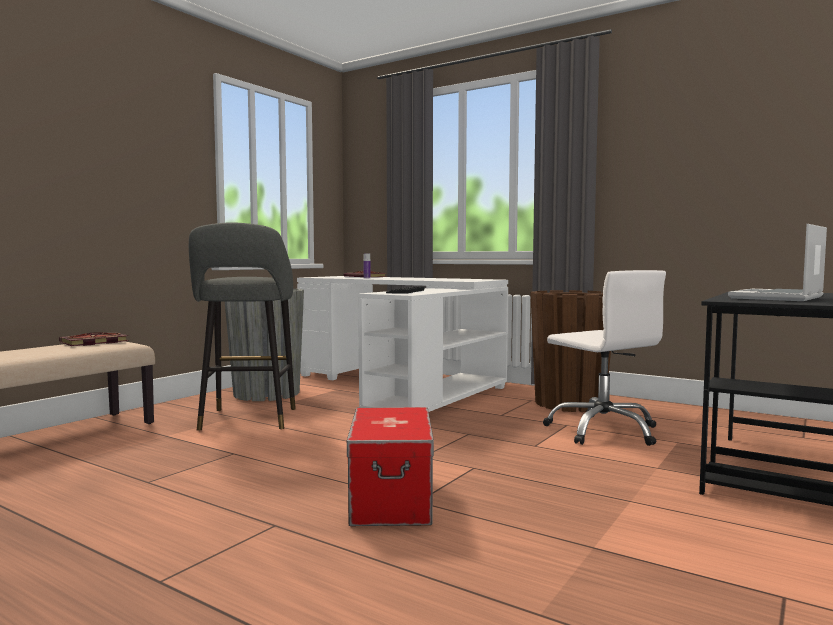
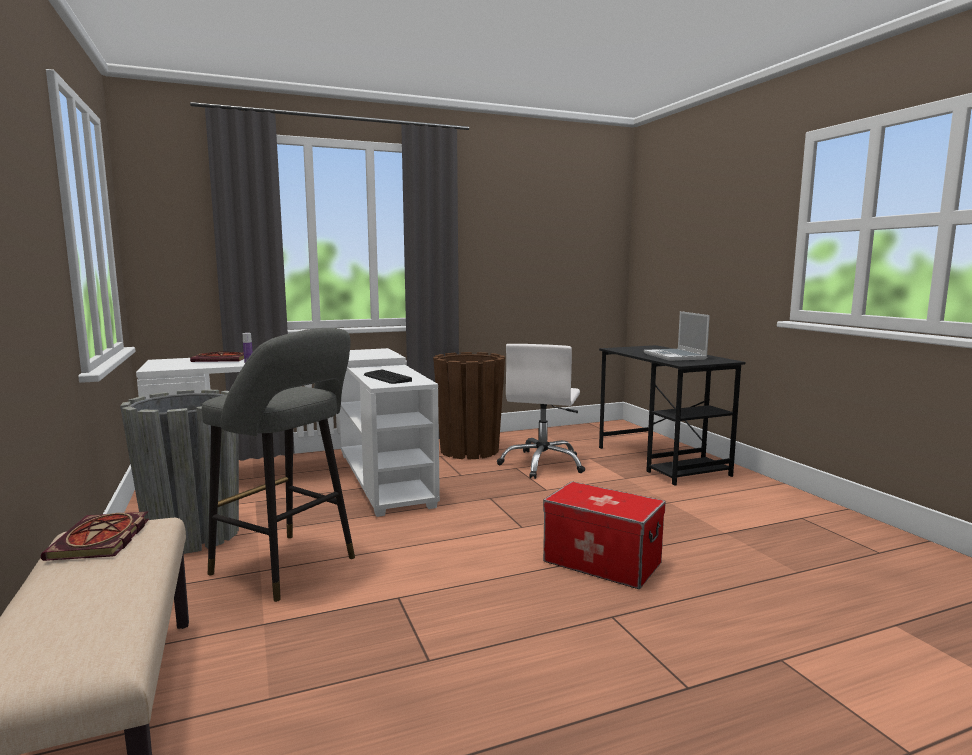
camera: 55 degrees left, 5 degrees up
(603, 430) = (543, 464): white office chair -> white office chair turned 105 degrees clockwise

